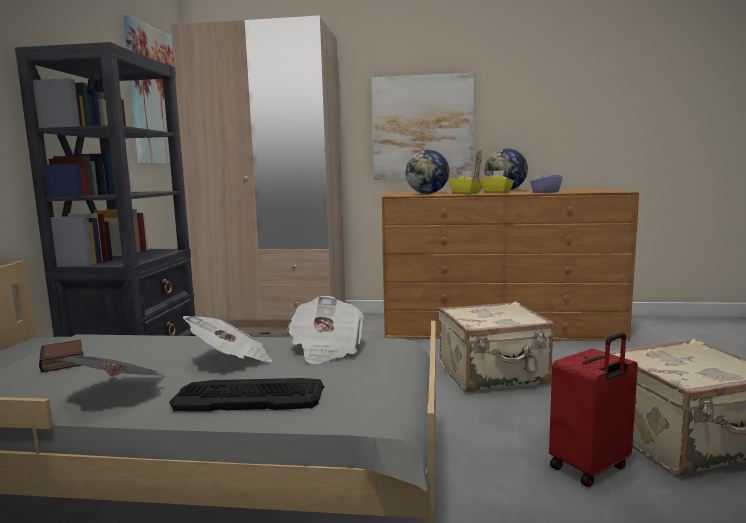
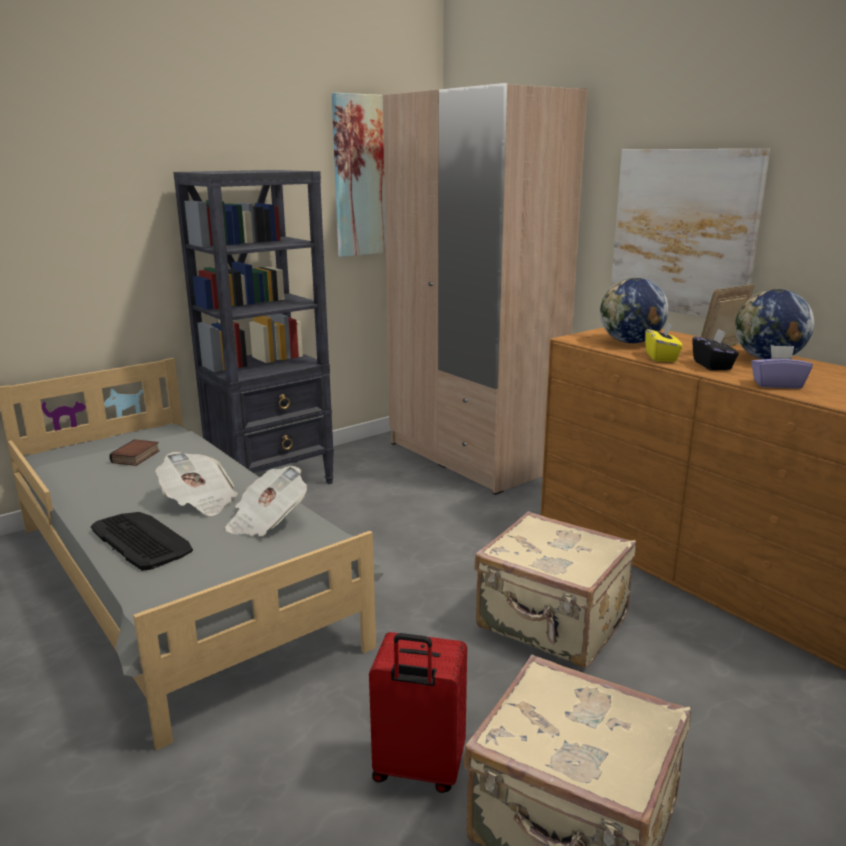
camera: 45 degrees right, 10 degrees up
(120, 391) = (105, 500): newspaper -> none
(497, 192) = (712, 365): yellow tissue box -> black tissue box

